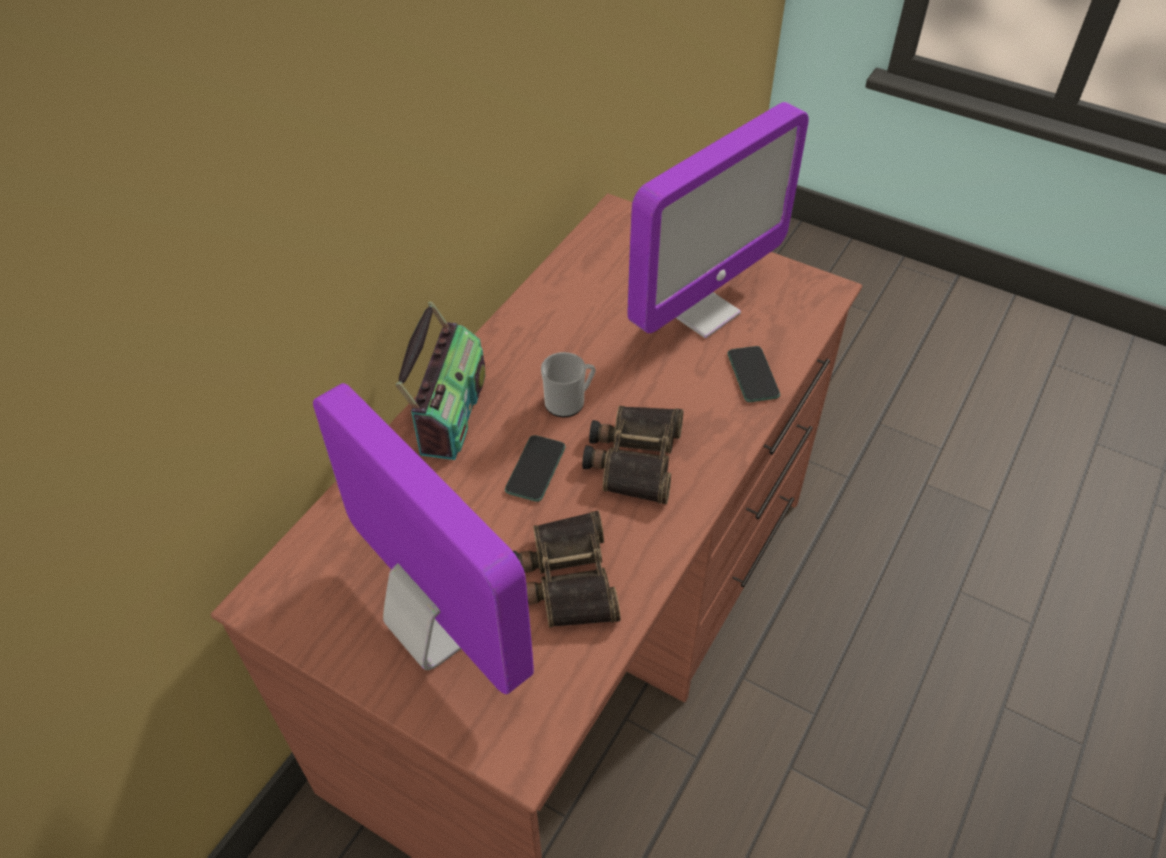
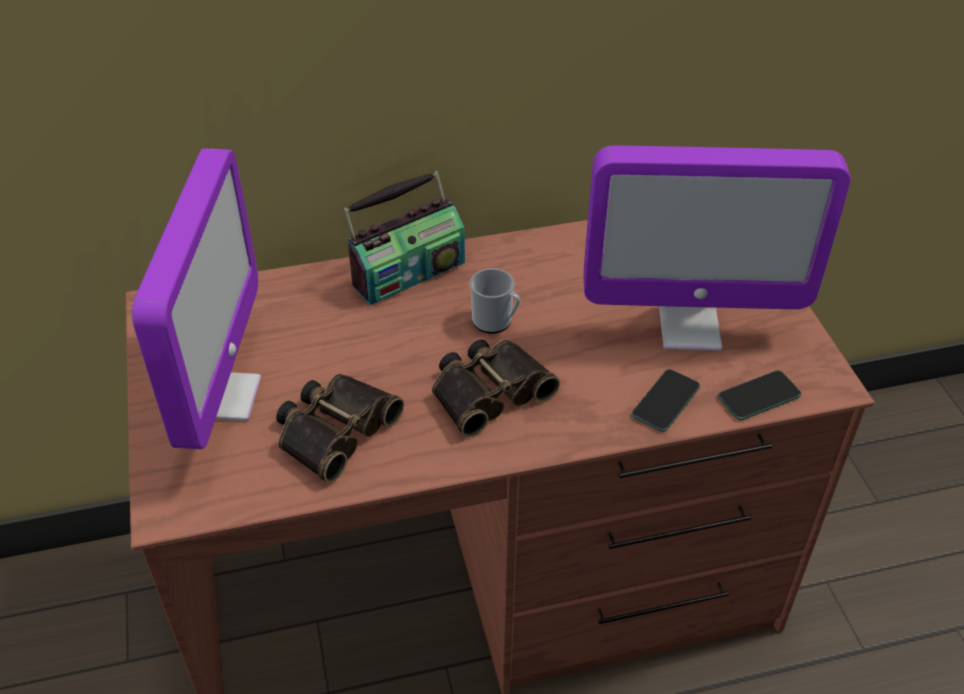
camera: 45 degrees right, 5 degrees down
(535, 469) = (412, 348): phone -> phone (759, 396)

